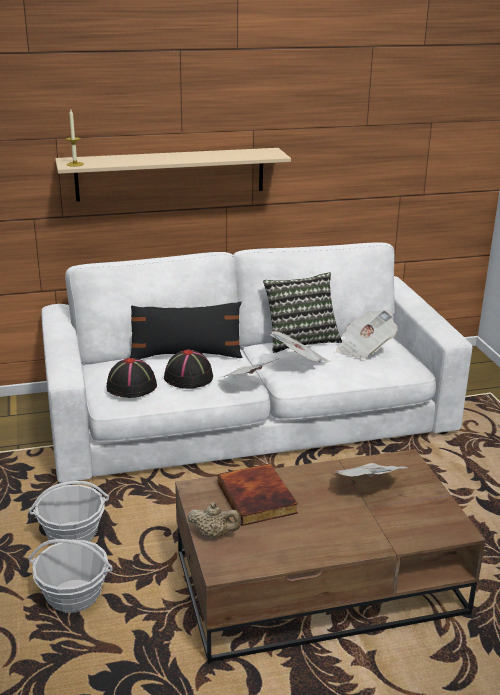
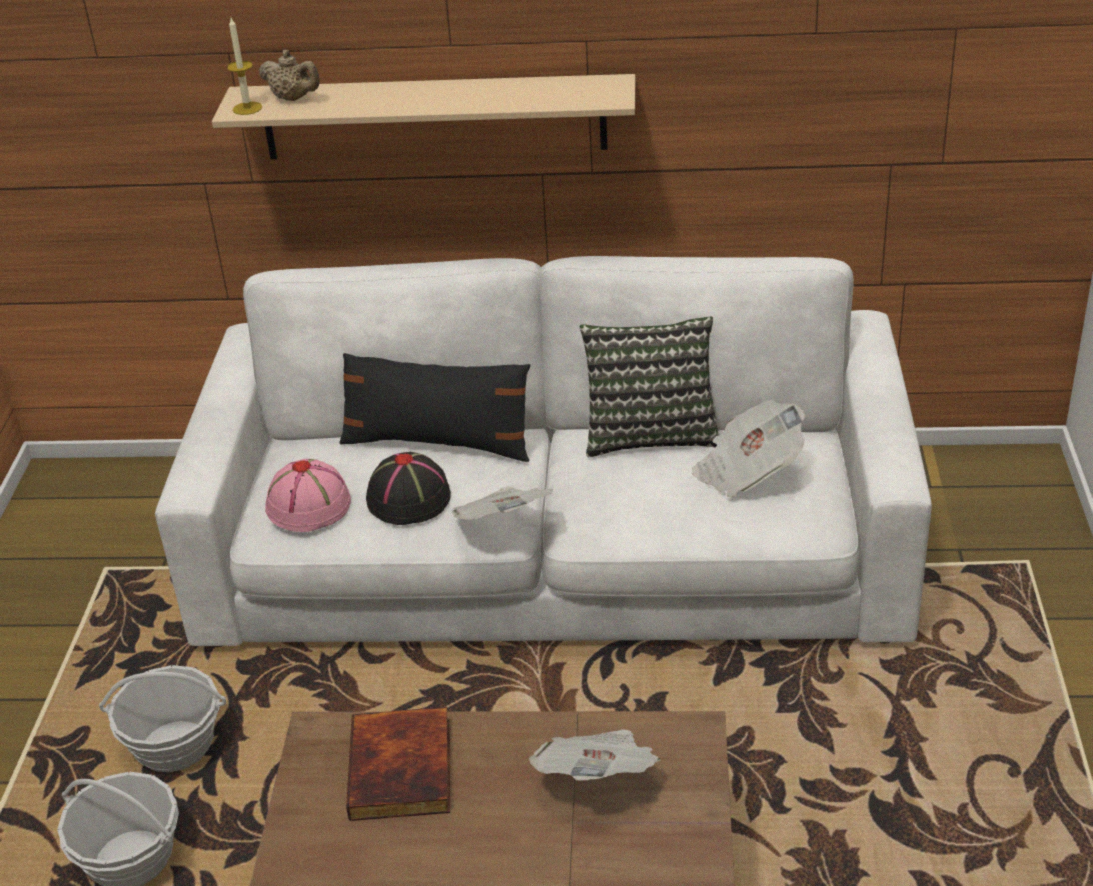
camera: 20 degrees right, 10 degrees up
(132, 386) = (309, 506): black hat -> pink hat
(214, 534) = (299, 830): beige teapot -> beige teapot (294, 98)
(299, 362) = (613, 488): newspaper -> none

